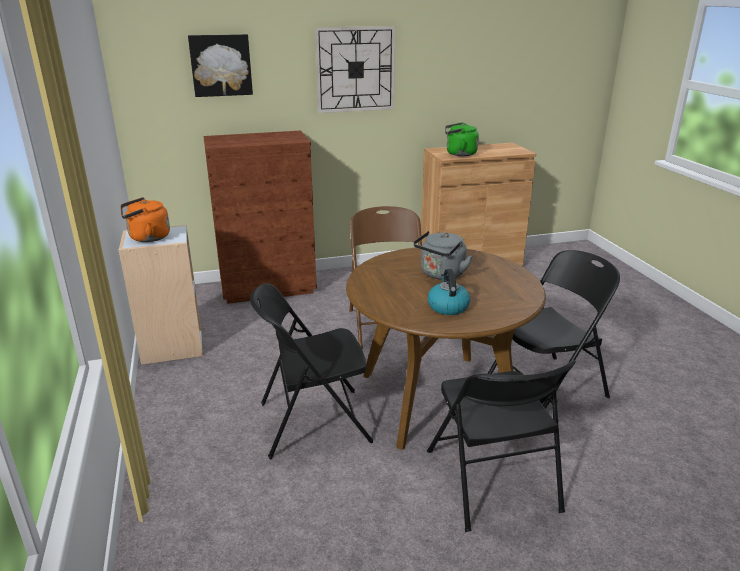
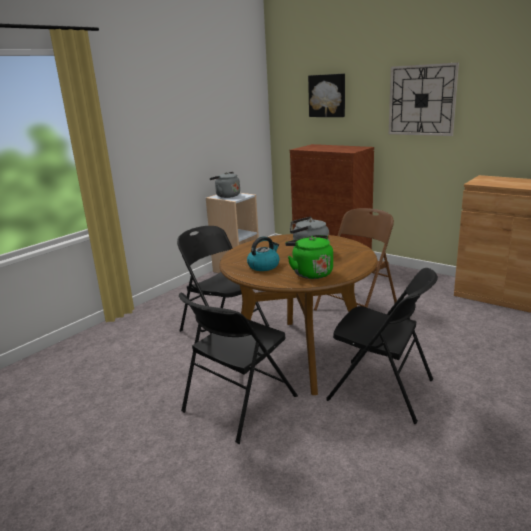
camera: 55 degrees right, 5 degrees down
(147, 238) = (226, 196): orange kettle -> grey kettle
(459, 154) = (494, 182): green kettle -> green kettle (310, 273)

